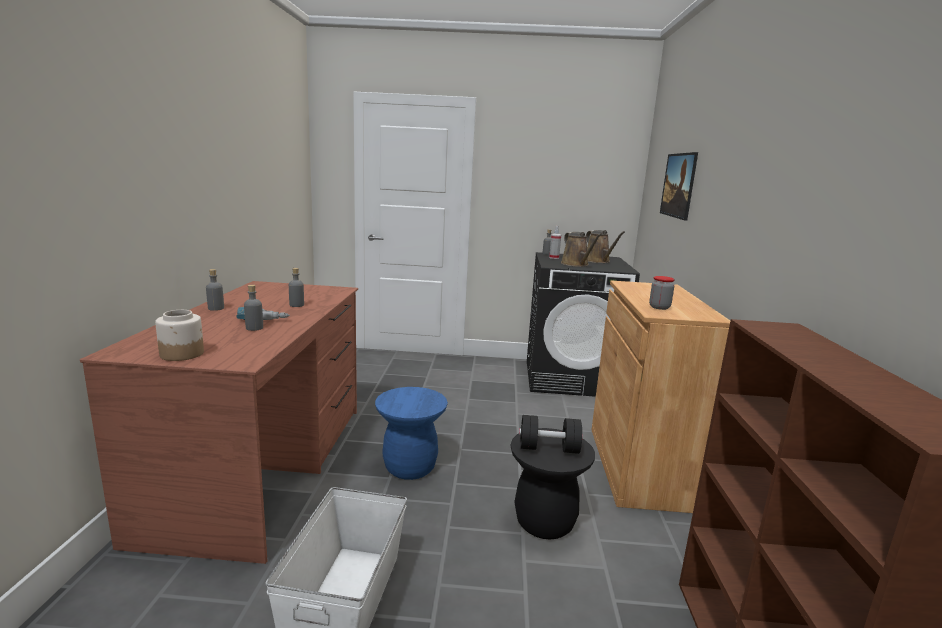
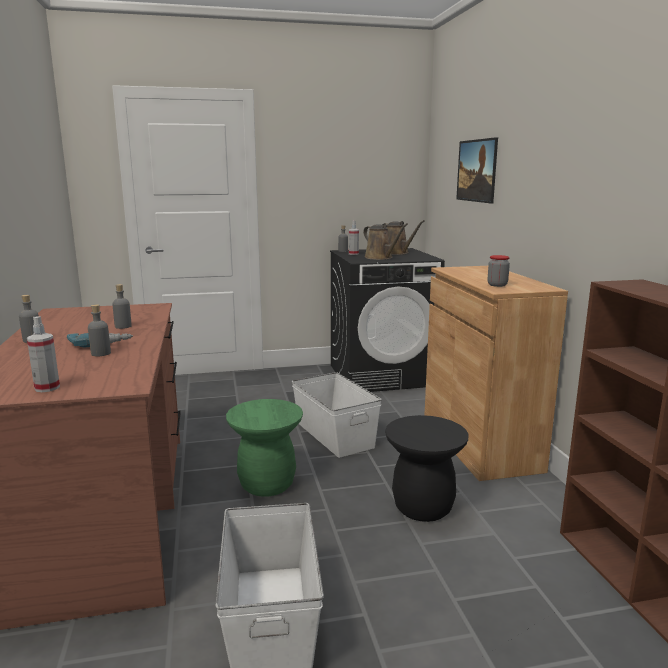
camera: 15 degrees left, 0 degrees up
(182, 354) = (47, 388): jar -> spray bottle
(410, 467) = (267, 484): blue stool -> green stool
(495, 431) = (334, 435): none -> white storage box
(549, 448) = (424, 433): black dumbbell -> none

